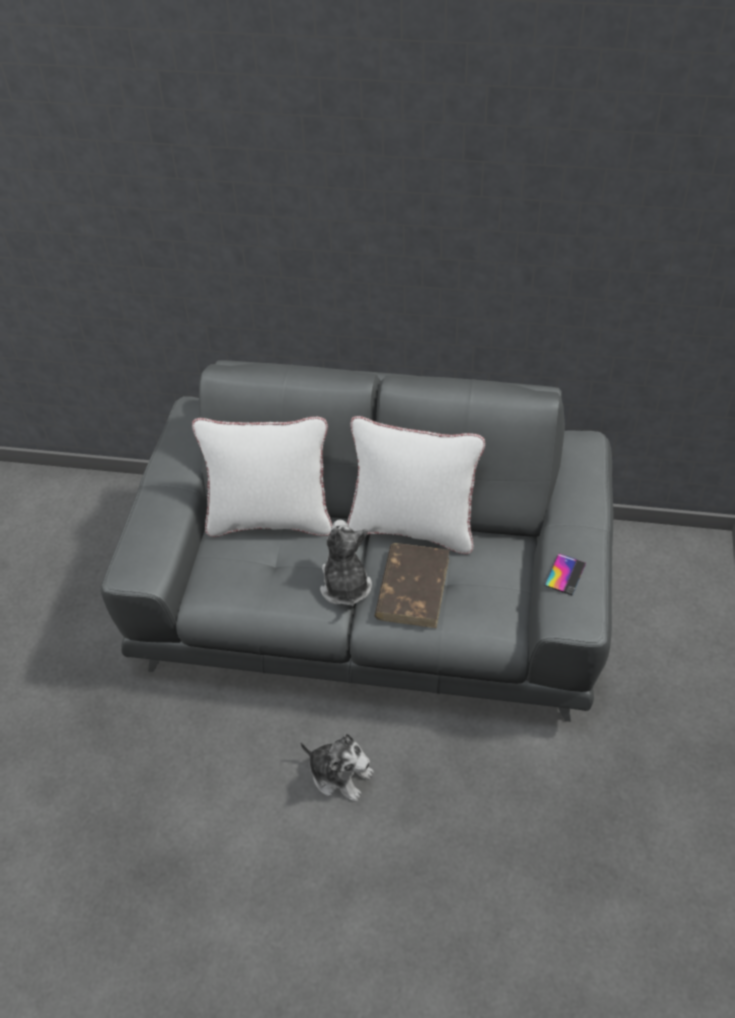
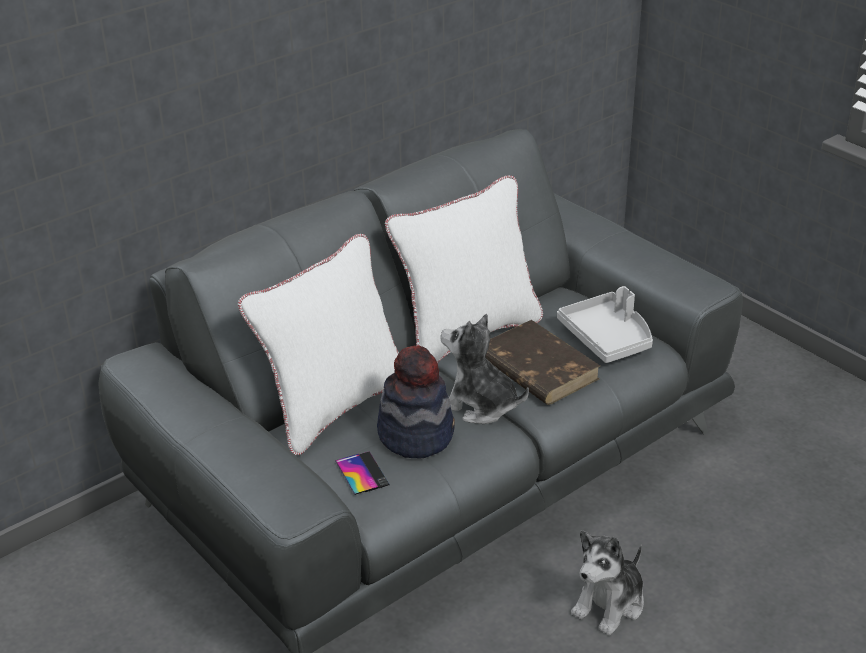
camera: 50 degrees left, 15 degrees down
(283, 575) = (416, 434): none -> hat
(340, 774) = (610, 604): plush toy -> plush toy turned 150 degrees clockwise
(489, 602) = (607, 338): none -> grey tray
(565, 574) = (650, 268): phone -> phone (362, 473)

